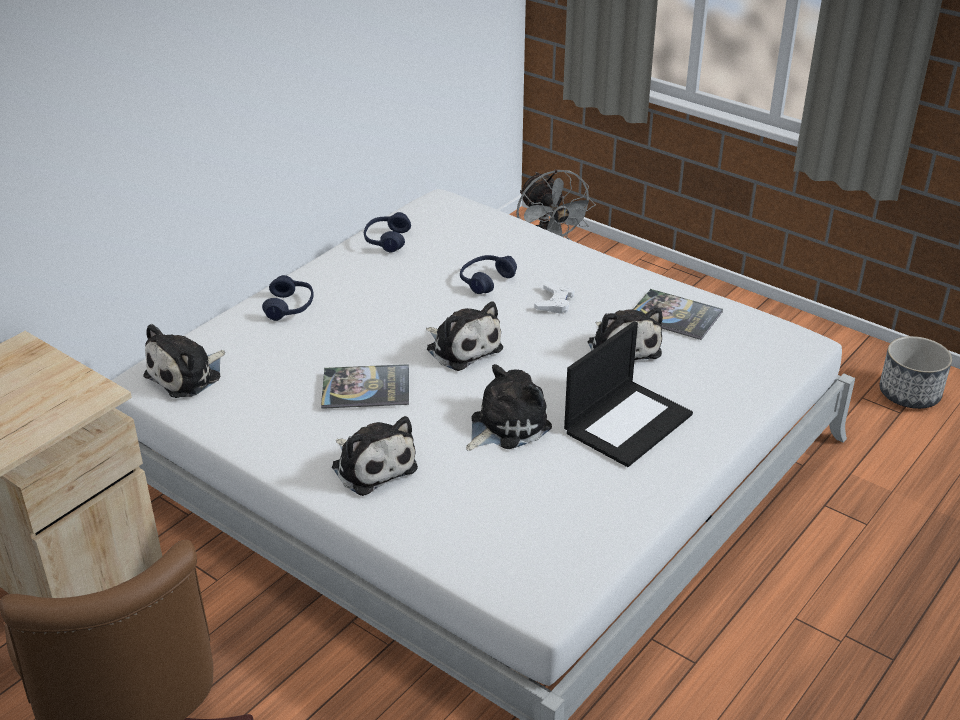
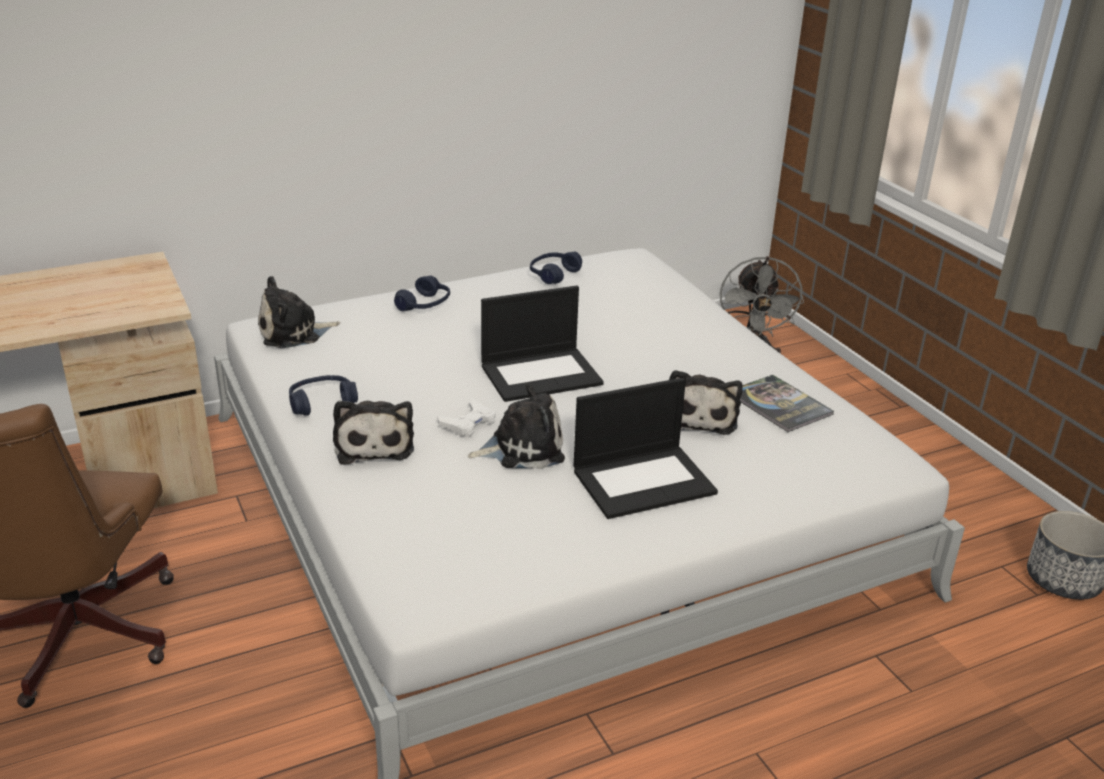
camera: 25 degrees right, 5 degrees down
(366, 388) = (426, 382): book -> none
(462, 347) = (542, 374): plush toy -> laptop
(486, 280) = (616, 328): blue headphones -> blue headphones (322, 403)
(555, 302) = (667, 361): white game controller -> white game controller (468, 423)

